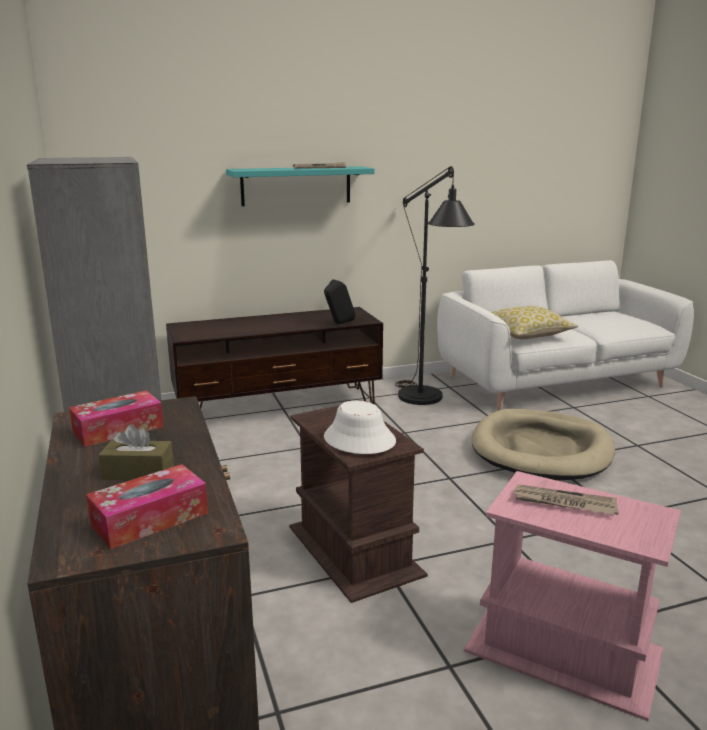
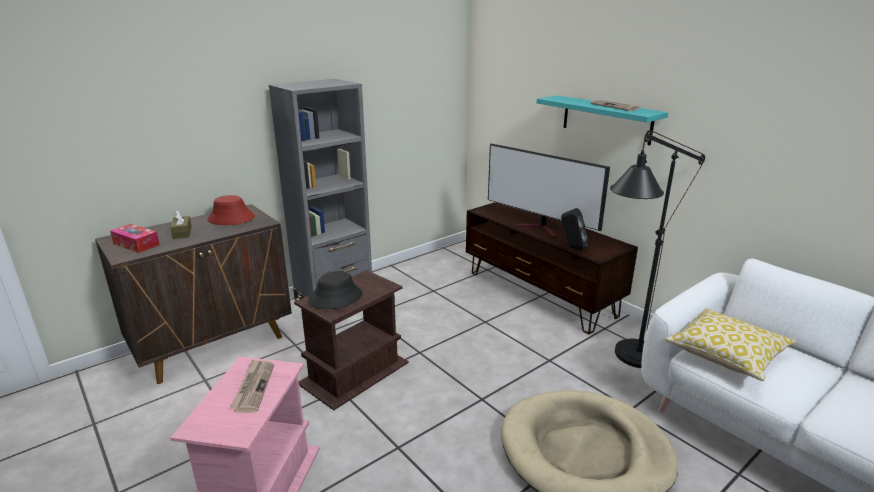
camera: 70 degrees right, 5 degrees up
(118, 429) = (231, 218): tissue box -> red hat
(277, 325) = (540, 229): none -> television
(359, 439) = (335, 297): white hat -> black hat

